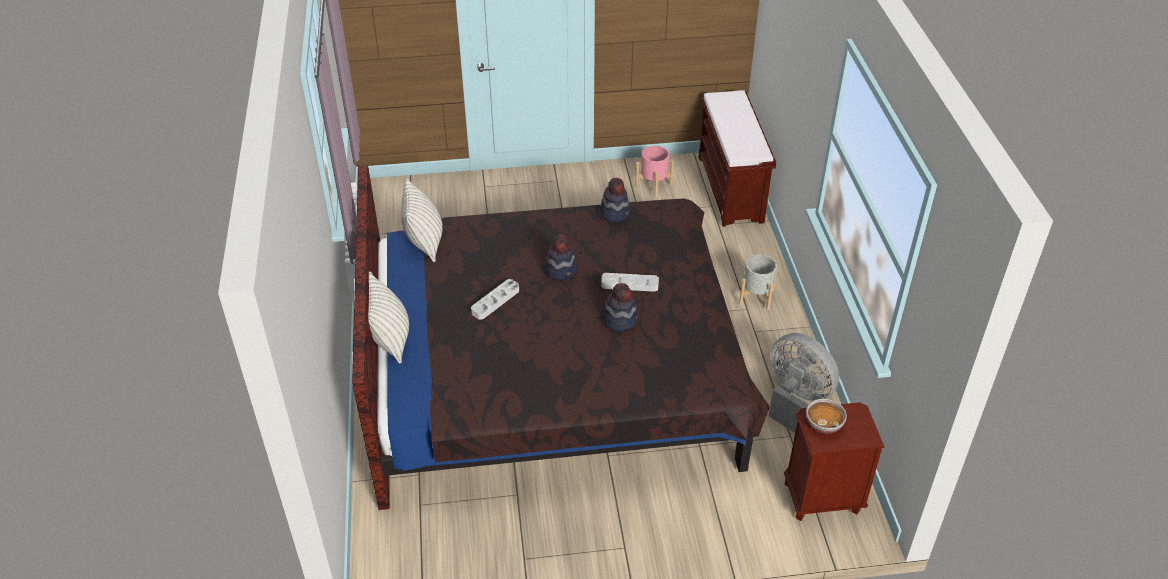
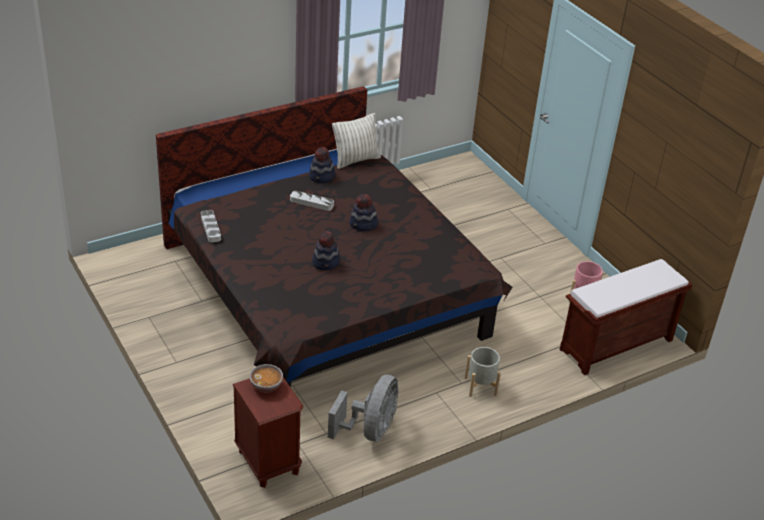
camera: 65 degrees right, 5 degrees down
(390, 339) = (252, 170): pillow -> none
(615, 213) = (449, 237): hat -> hat (322, 177)
(629, 284) = (367, 260): grey tray -> grey tray (210, 228)

